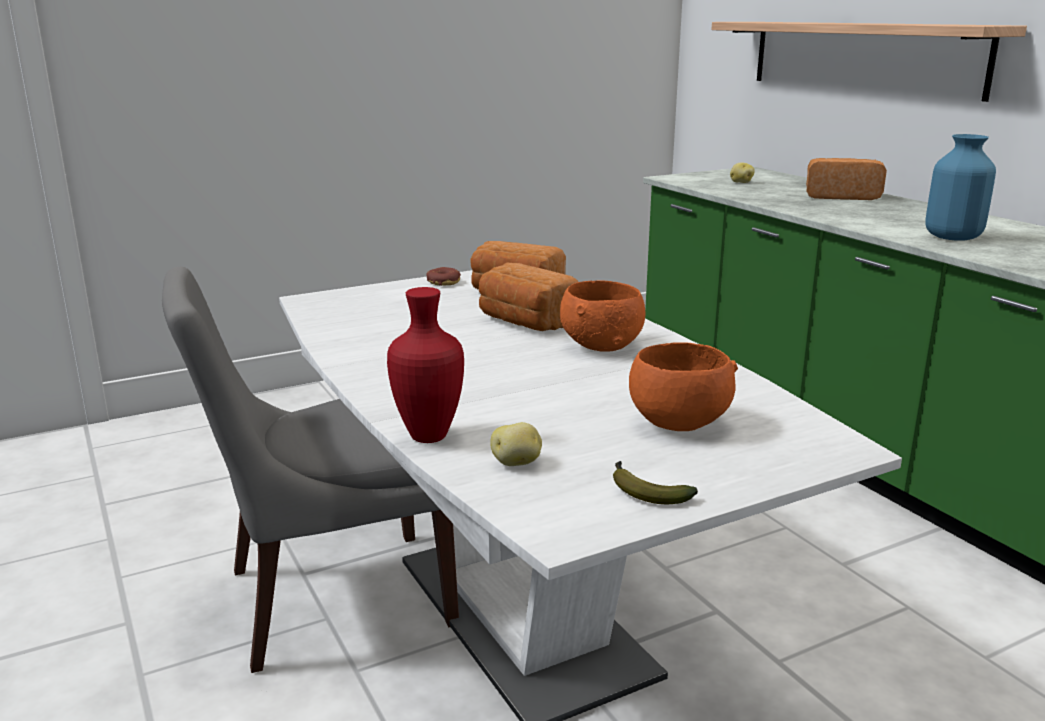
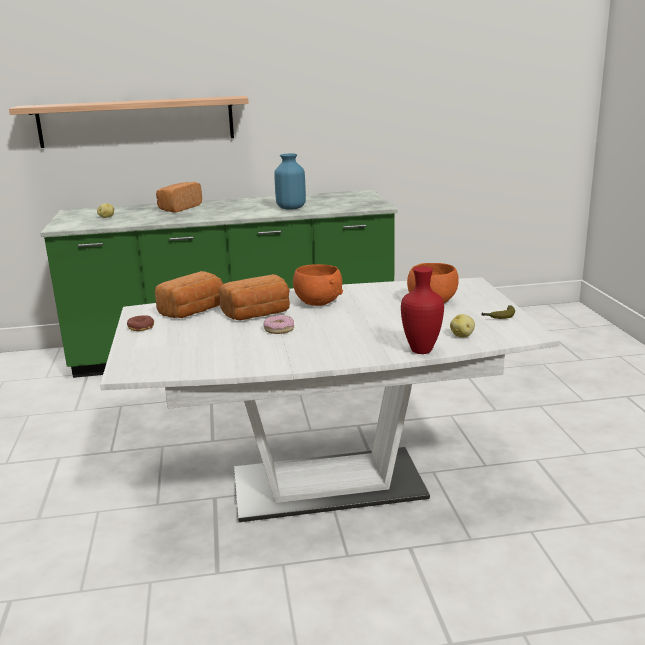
camera: 70 degrees left, 0 degrees up
(331, 599) = (260, 560): grey chair -> none
(474, 340) = (279, 329): none -> donut

